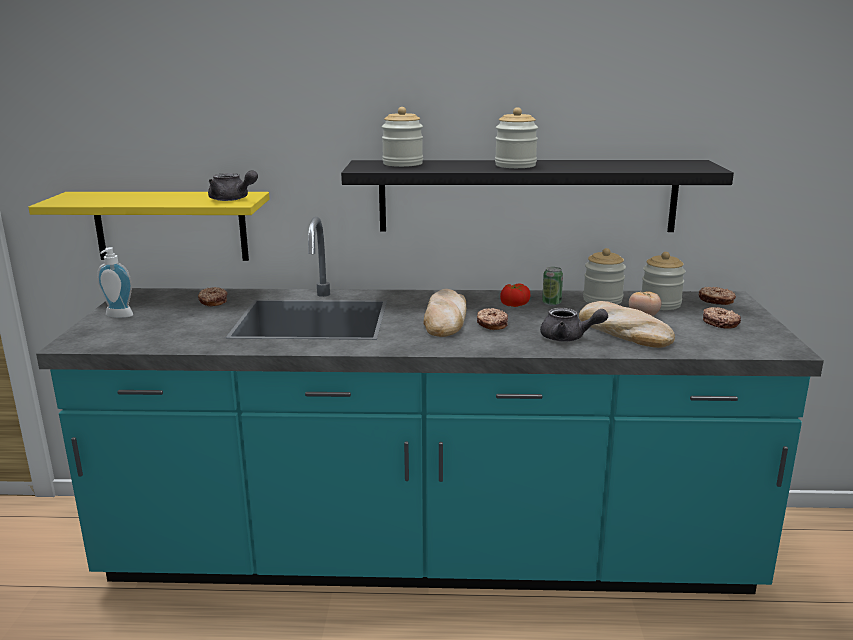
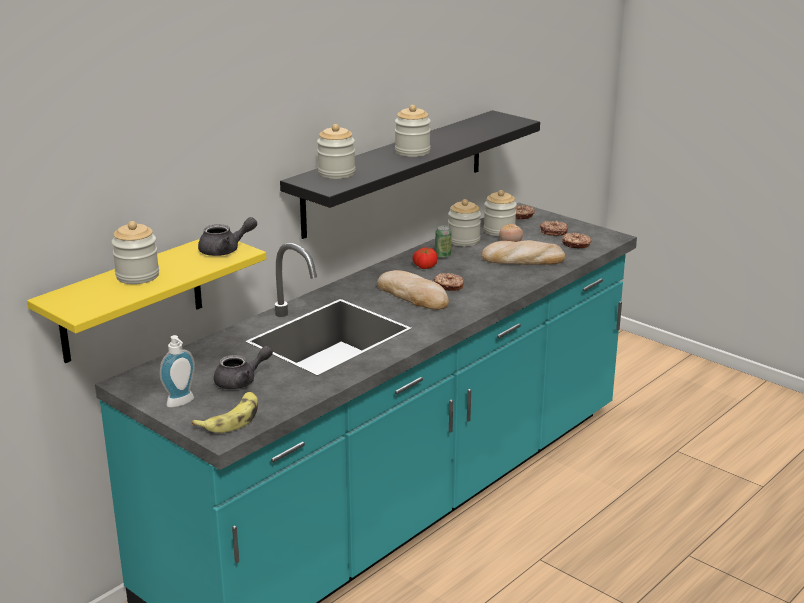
camera: 50 degrees left, 5 degrees up
(106, 337) = (231, 419): none -> banana
(143, 197) = (137, 276): none -> jar
(212, 302) = (218, 357): donut -> donut (576, 245)
(568, 338) = (508, 276): grey teapot -> grey teapot (241, 381)

